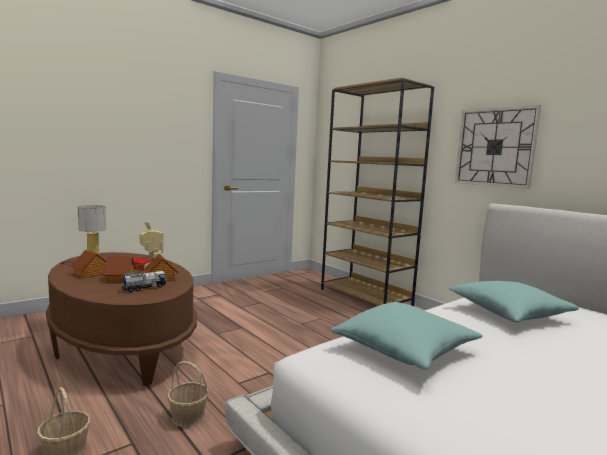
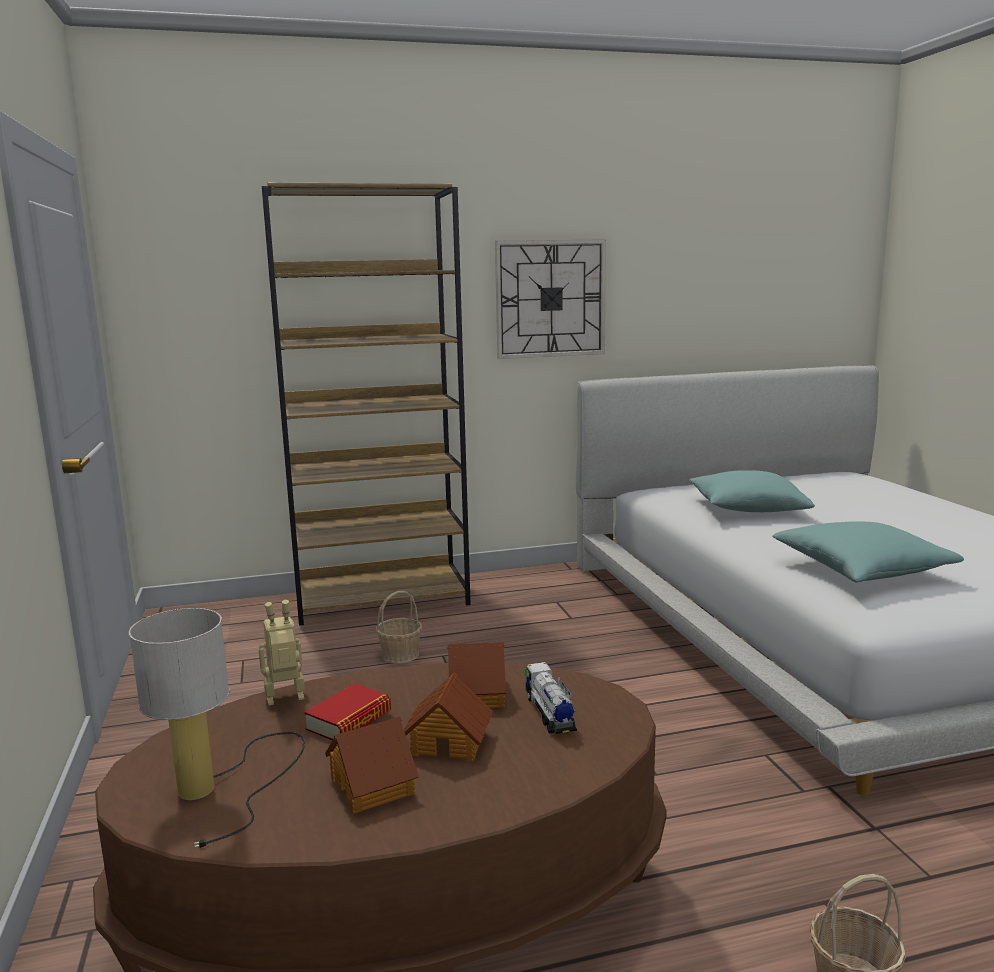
camera: 65 degrees left, 5 degrees up
(188, 417) = (753, 836): basket -> basket (400, 654)

